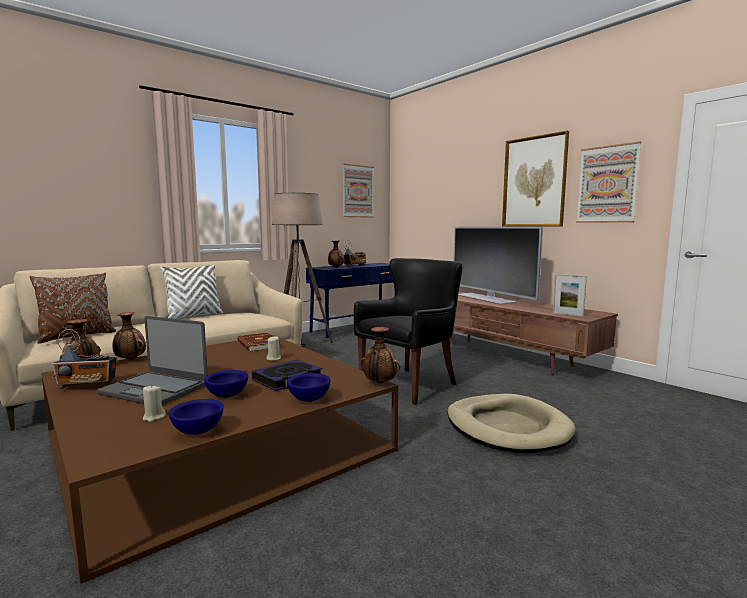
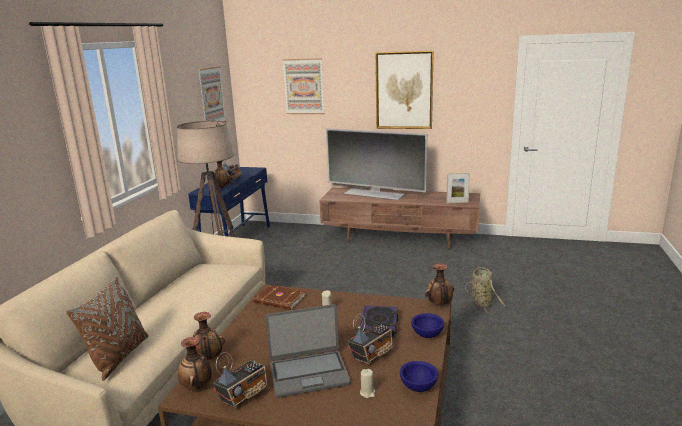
camera: 35 degrees left, 10 degrees up
(194, 316) = (169, 289): white pillow -> none
(228, 395) = (372, 354): blue bowl -> radio
(410, 385) = (378, 290): black armchair -> none
(507, 427) = (481, 303): beige dog bed -> basket
(607, 184) = (466, 96): picture -> picture (304, 86)

